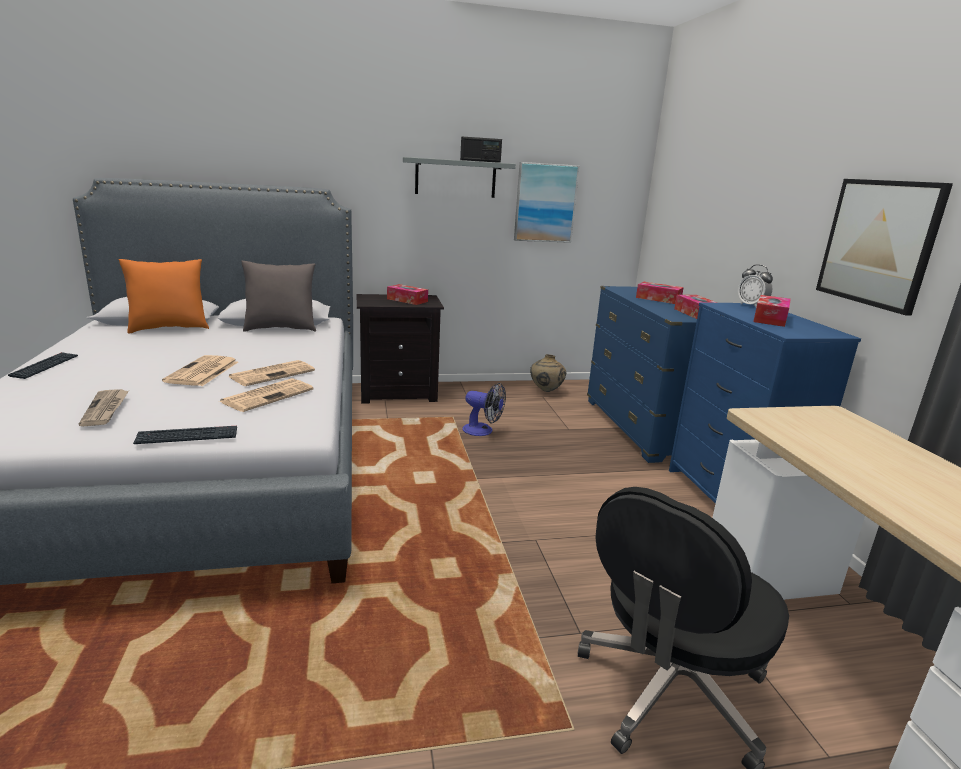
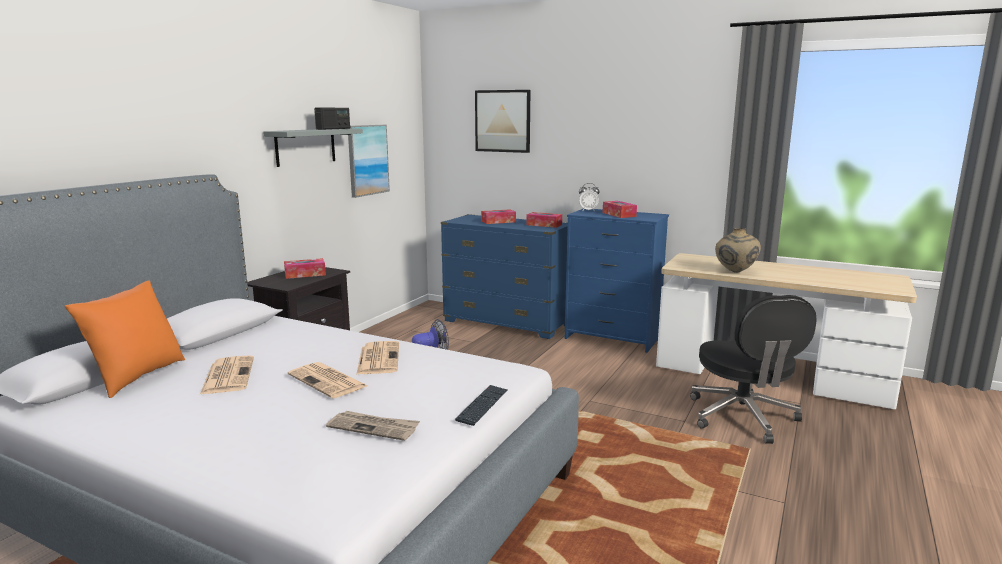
camera: 50 degrees left, 5 degrees down
(45, 366) = (164, 449): keyboard -> none
(268, 395) = (429, 368): newspaper -> newspaper (228, 375)
(281, 329) = (248, 335): grey pillow -> none
(546, 391) = (404, 326): beige vase -> beige vase (735, 272)
(878, 243) = (664, 160): picture -> picture (502, 121)

